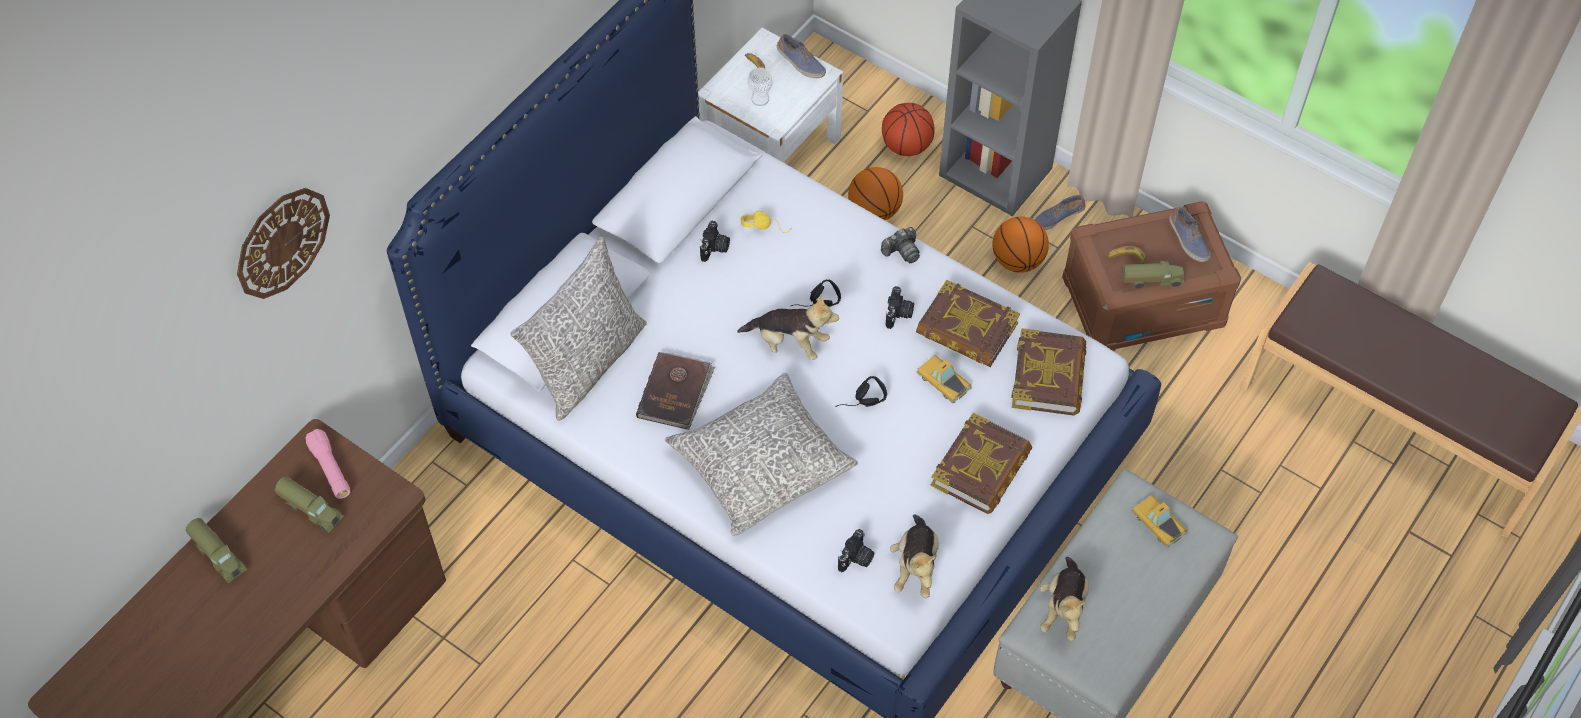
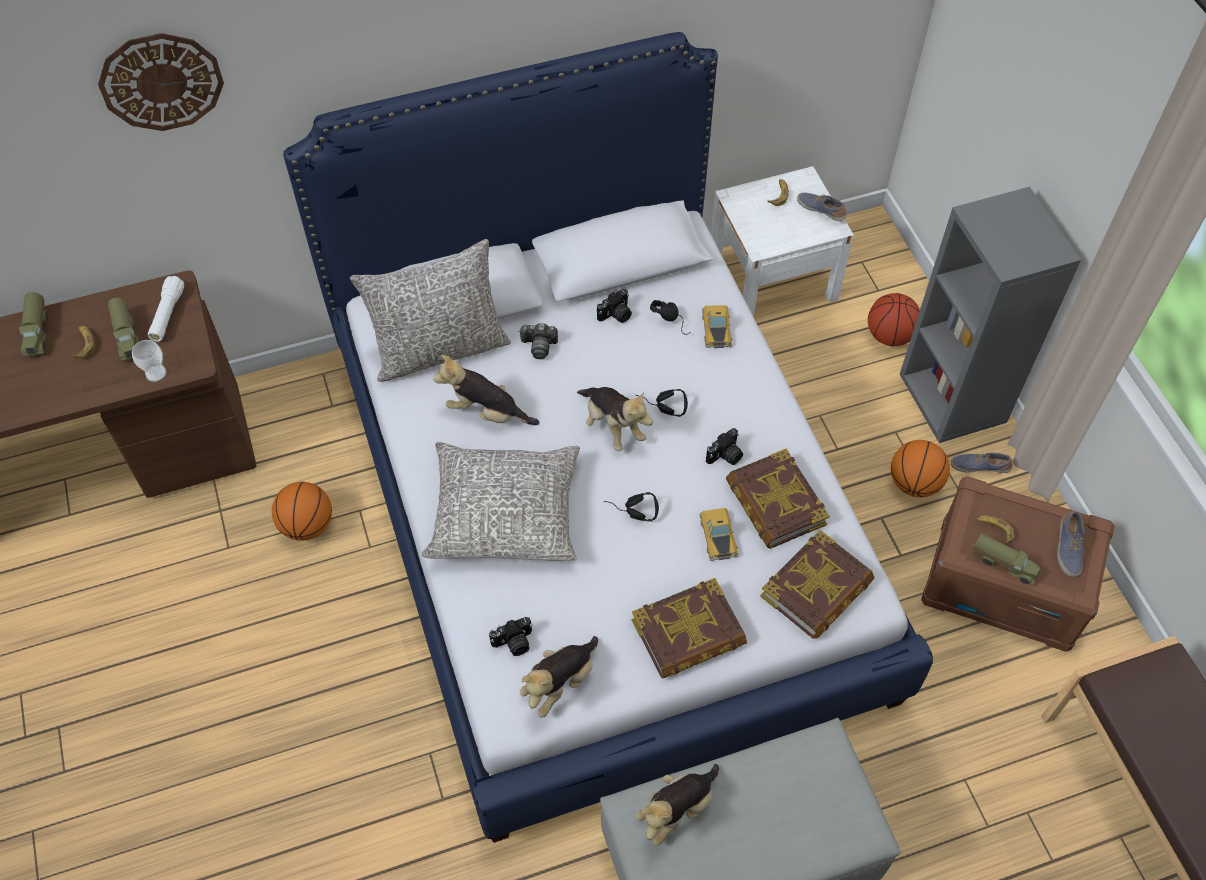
camera: 35 degrees right, 0 degrees up
(275, 539) = (84, 344): none -> banana
(330, 469) = (167, 315): pink flashlight -> white flashlight
(675, 392) = (486, 412): brown book -> plush toy
(760, 99) = (764, 221): cup -> cup (156, 373)
(765, 226) = (673, 319): yellow headphones -> black headphones
(800, 64) = (821, 210): shoe -> shoe turned 150 degrees clockwise
(874, 211) = (820, 373): basketball -> basketball (307, 525)
(902, 251) = (772, 404): camera -> camera (539, 345)
(1158, 522) = (829, 788): toy car -> toy car (716, 328)

